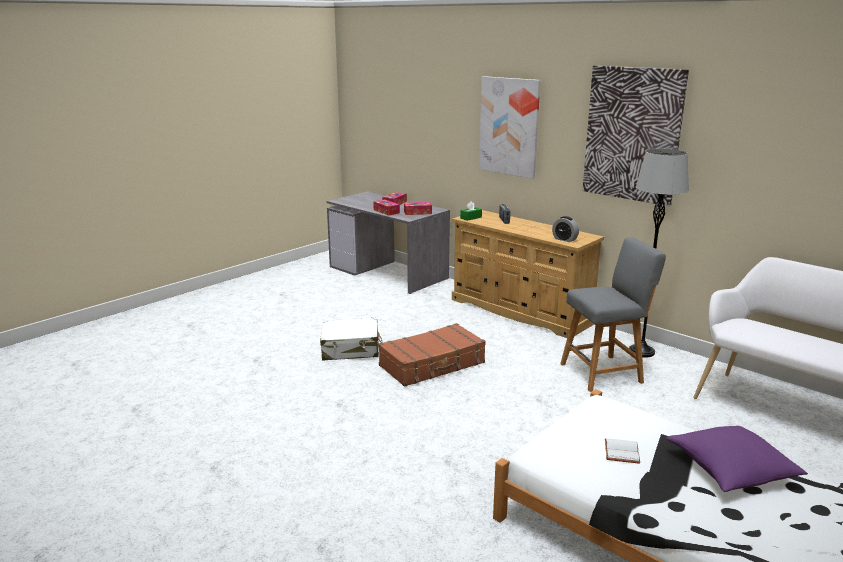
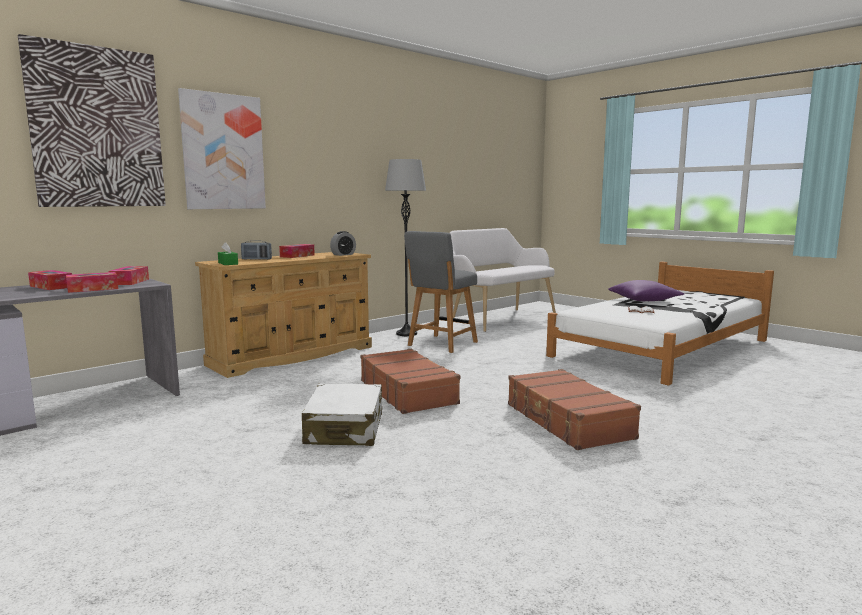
camera: 85 degrees left, 10 degrees down
(366, 436) = (567, 421): none -> brown suitcase
(541, 227) = (297, 256): none -> tissue box
(604, 372) = (441, 344): grey chair -> grey chair turned 135 degrees counterclockwise
(632, 134) = (352, 153): picture -> picture (97, 128)

